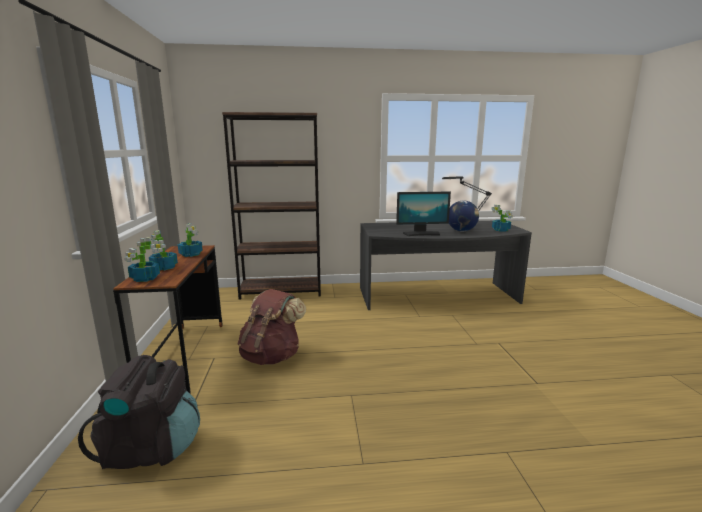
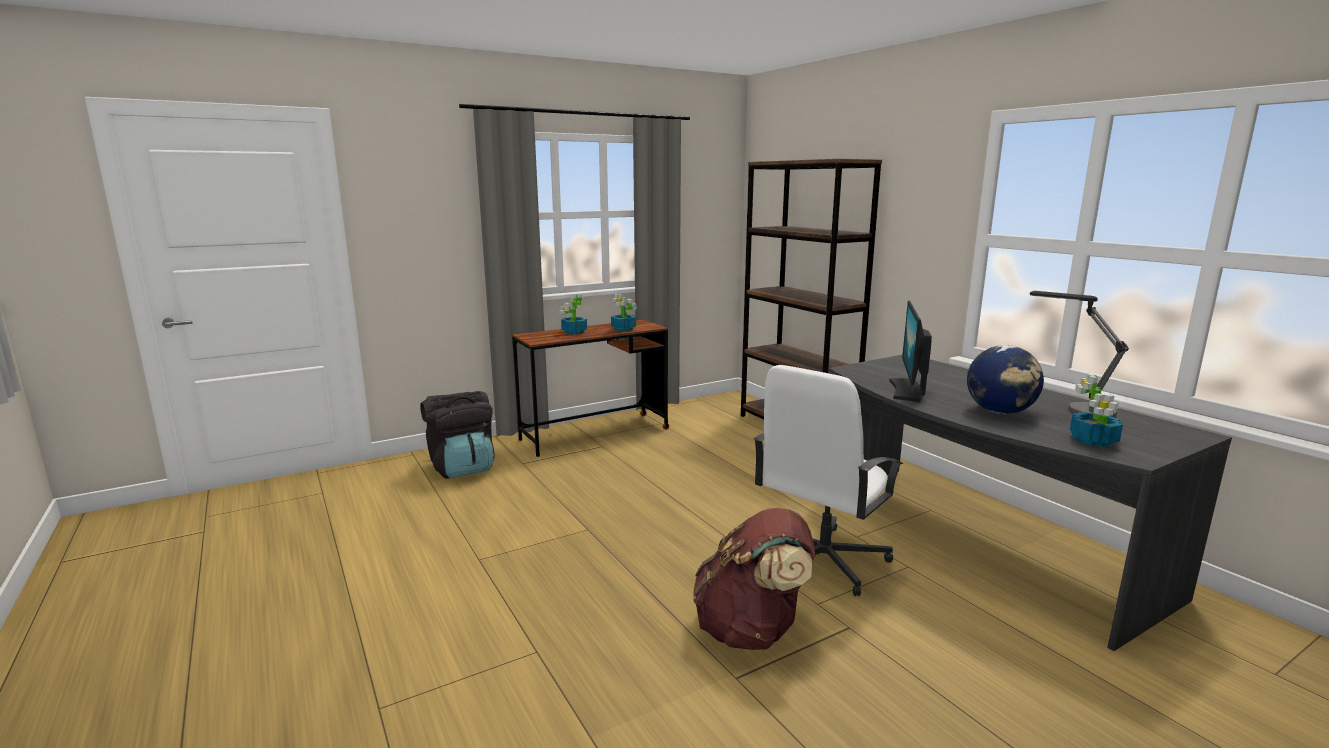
camera: 65 degrees right, 0 degrees up
(144, 278) = (540, 335): potted plant -> none
(272, 356) = (629, 469): brown backpack -> brown backpack (752, 630)
(421, 234) = (907, 390): monitor -> monitor turned 45 degrees clockwise
(437, 331) = (821, 560): none -> white office chair

